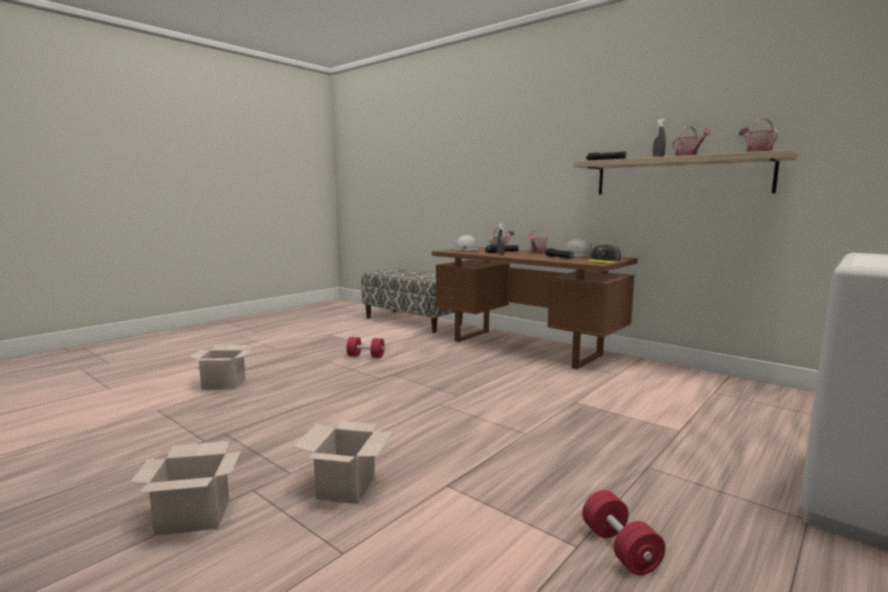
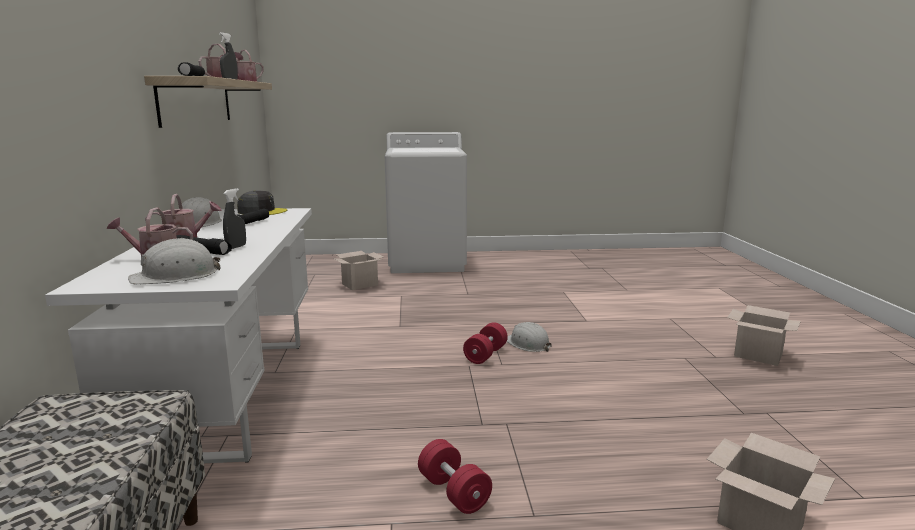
camera: 135 degrees left, 5 degrees up
(347, 488) = (649, 338): cardboard box -> cardboard box (360, 284)
(452, 427) = (527, 344): none -> white hard hat
(526, 347) = (232, 394): brown desk -> white desk
(620, 549) = (548, 287): red dumbbell -> red dumbbell (485, 355)

